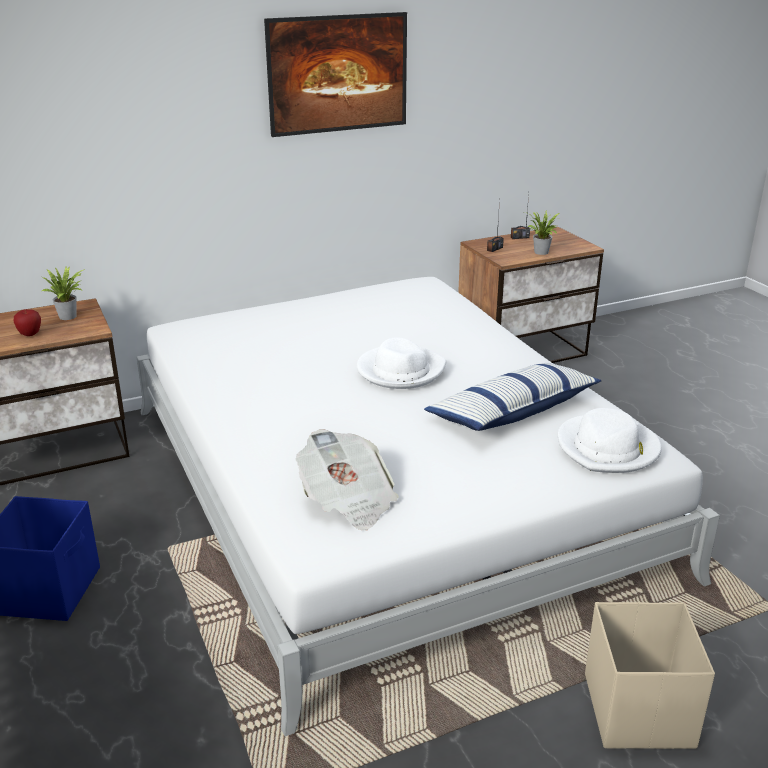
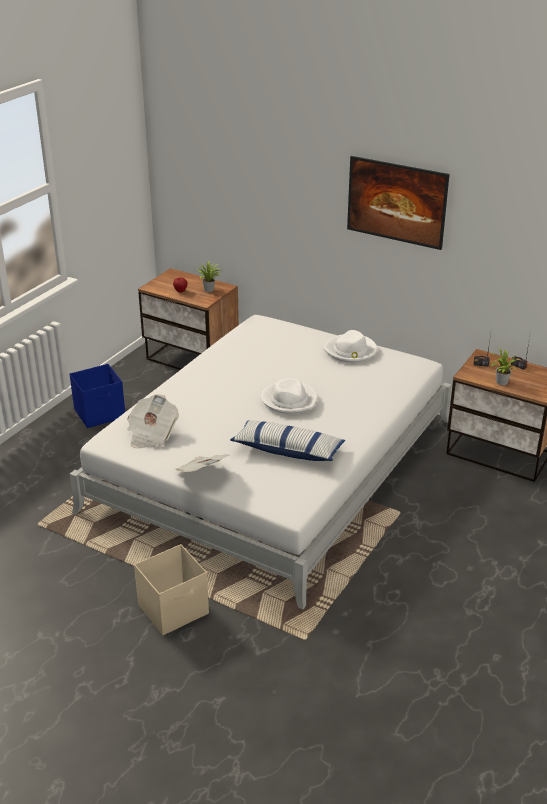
camera: 55 degrees right, 5 degrees up
(506, 493) = (202, 474): none -> newspaper
(608, 448) = (281, 492): white hat -> white hat (350, 351)

